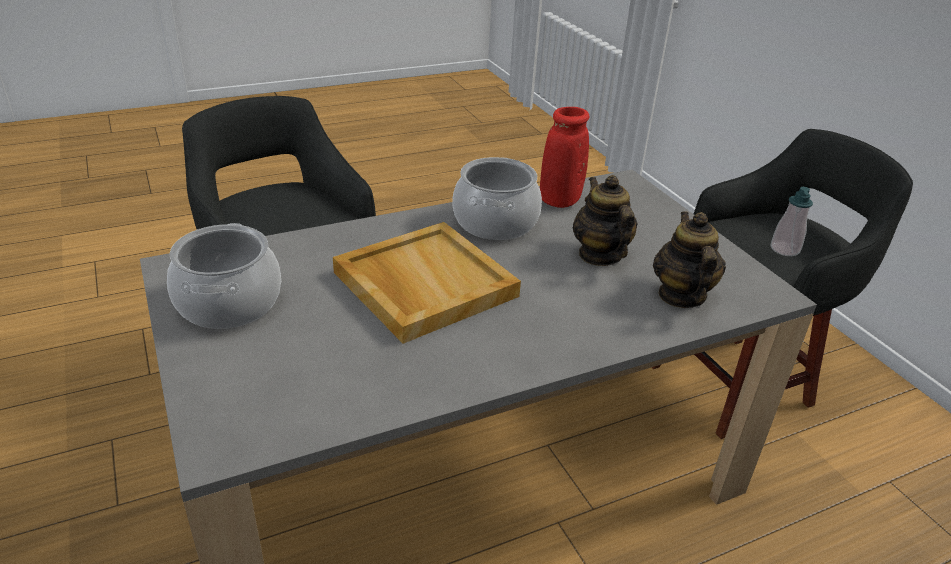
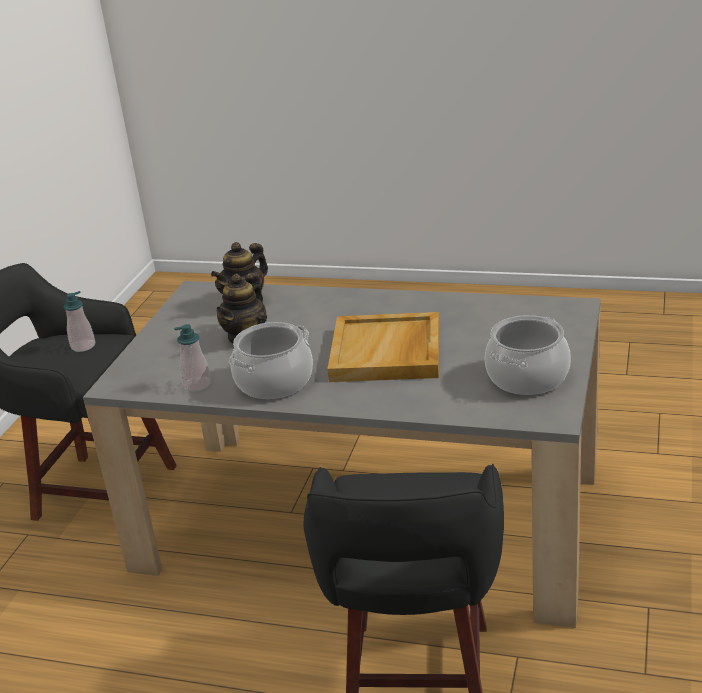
camera: 135 degrees left, 5 degrees down
(559, 201) = (197, 385): red vase -> soap dispenser

